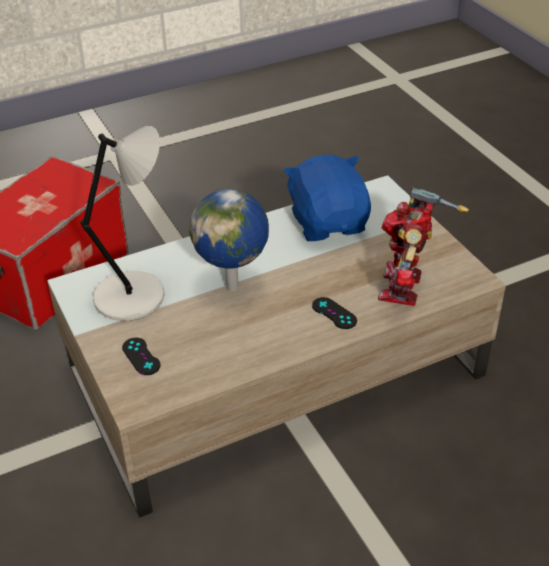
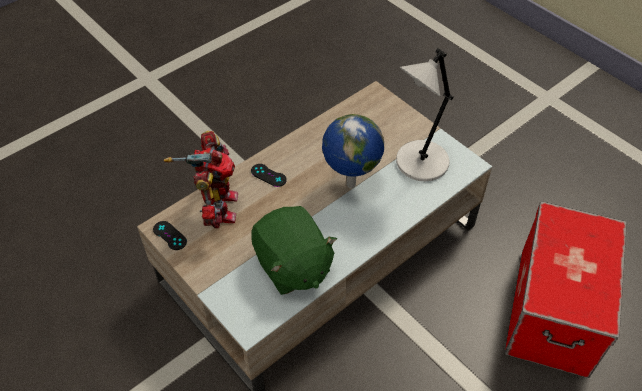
camera: 165 degrees right, 10 degrees up
(141, 356) = (388, 121): black game controller -> black game controller (169, 235)
(328, 223) = (292, 266): blue plush toy -> green plush toy

